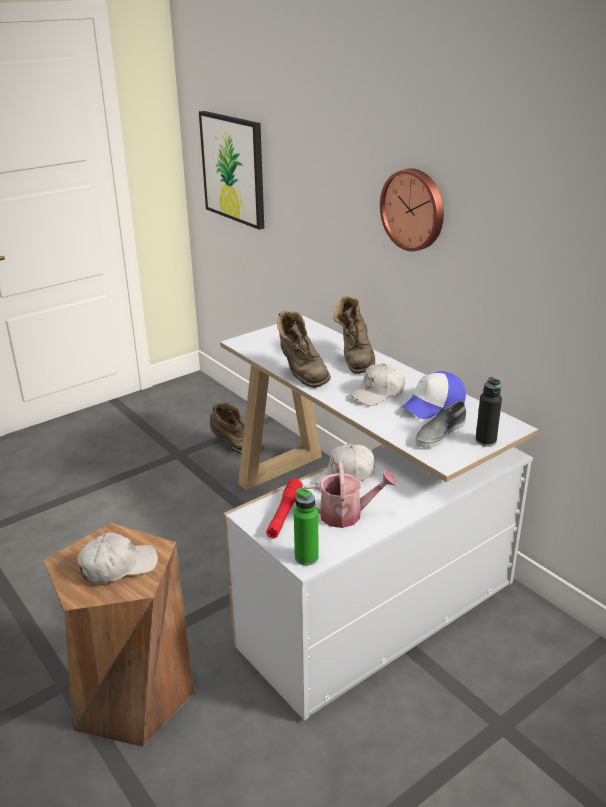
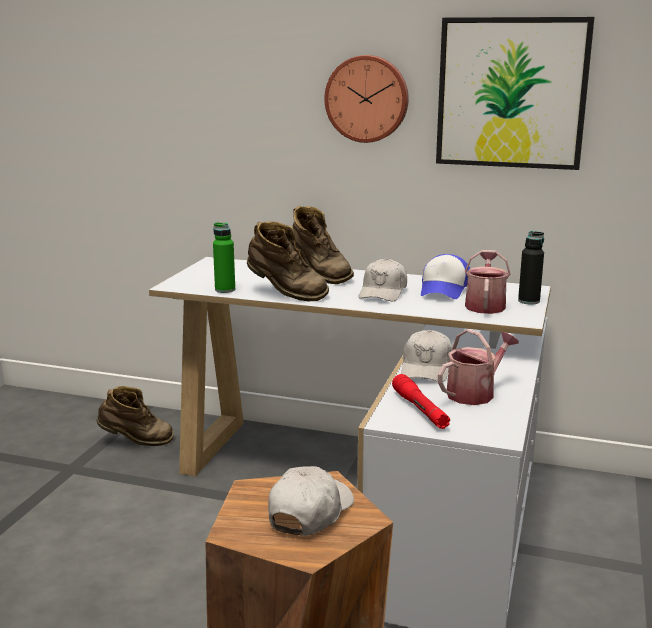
camera: 35 degrees left, 10 degrees down
(233, 168) = (70, 104): picture -> picture (511, 93)
(306, 558) = (495, 433): green bottle -> green bottle (225, 290)
(439, 433) = (485, 305): grey shoe -> watering can

